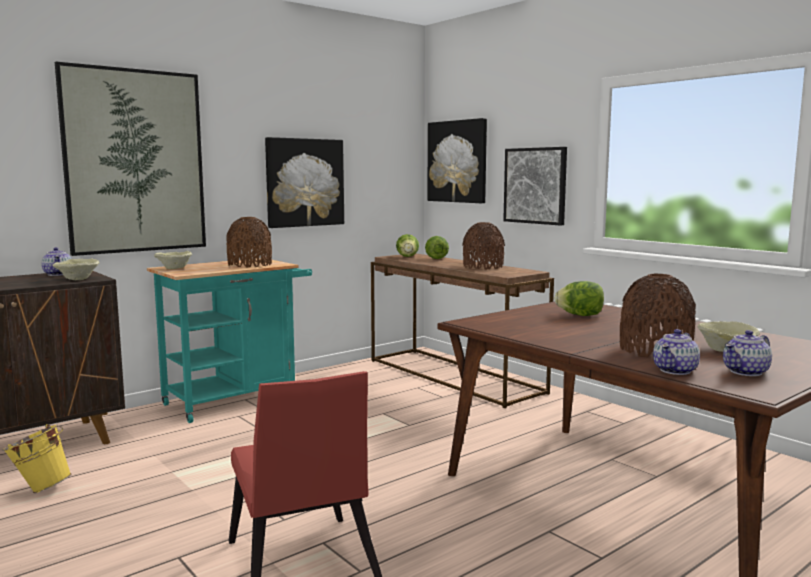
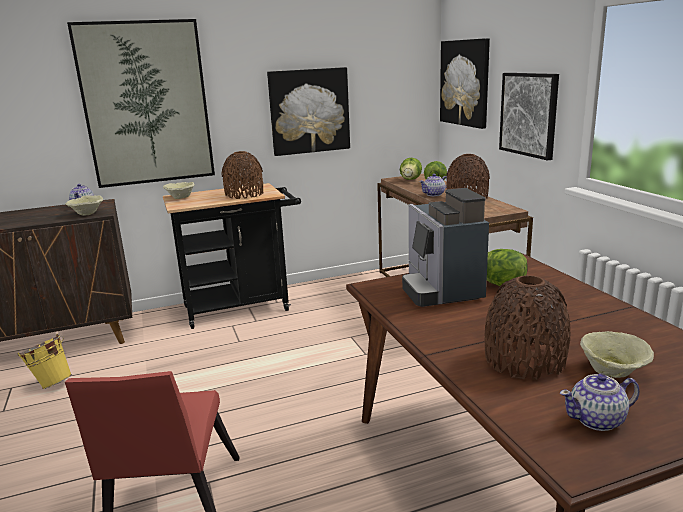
camera: 20 degrees right, 10 degrees up
(238, 399) = (243, 307): turquoise cart -> black cart
(532, 320) = (440, 289): none -> coffee machine
(675, 370) = (511, 404): teapot -> teapot (434, 194)

